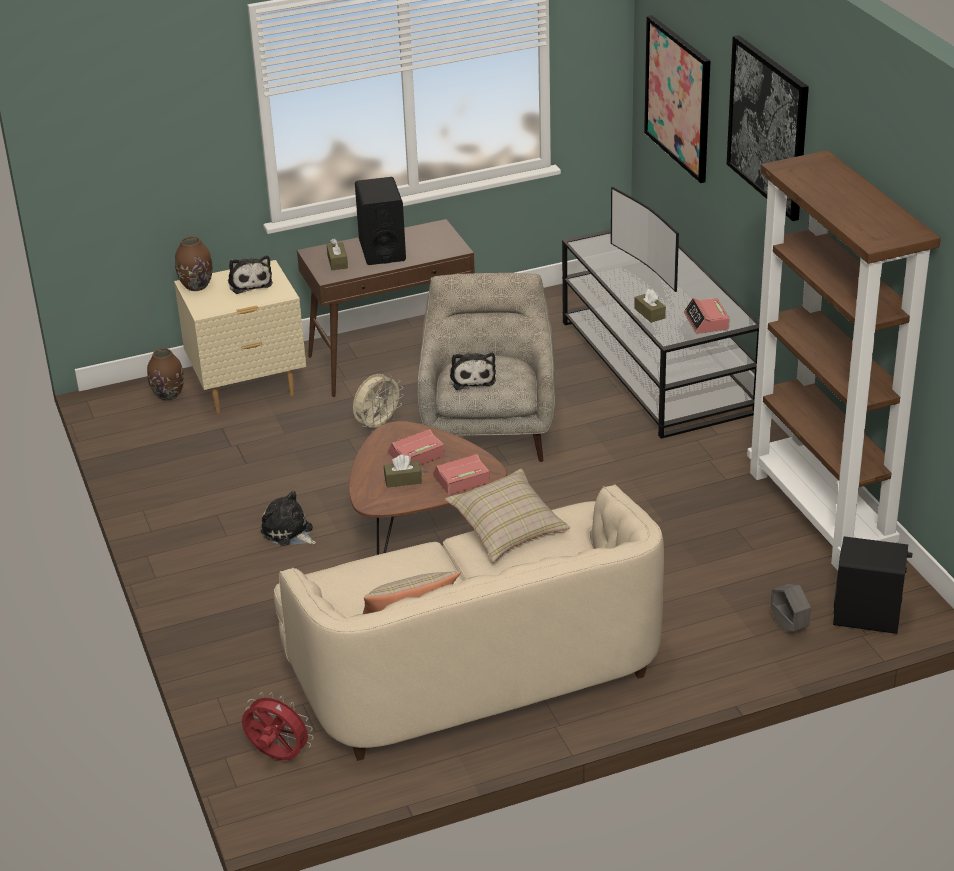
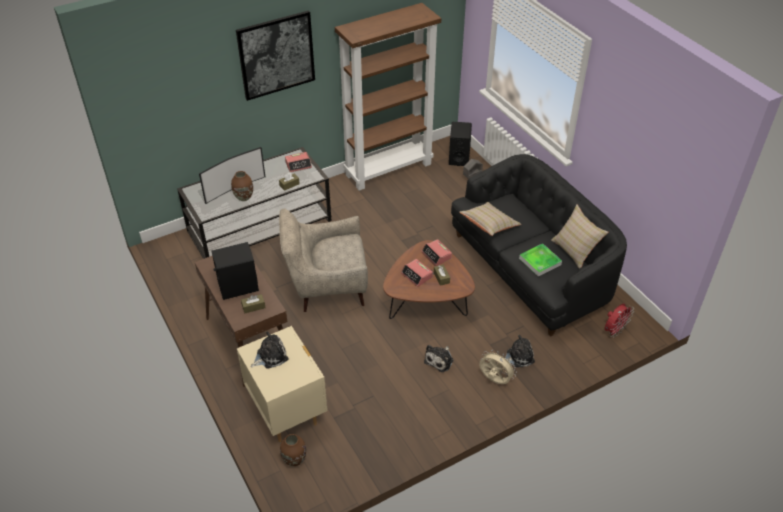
camera: 100 degrees left, 10 degrees up
(196, 286) = (275, 386): brown vase -> brown vase (243, 197)
(277, 757) = (614, 331): red fan -> red fan turned 150 degrees counterclockwise
(378, 425) = (326, 337): beige fan -> beige fan (494, 380)
(386, 575) = (540, 261): none -> tray
(472, 378) = (344, 257): plush toy -> plush toy (518, 356)
(475, 670) = (530, 270): beige sofa -> black sofa
(678, 98) = (177, 108): picture -> none

